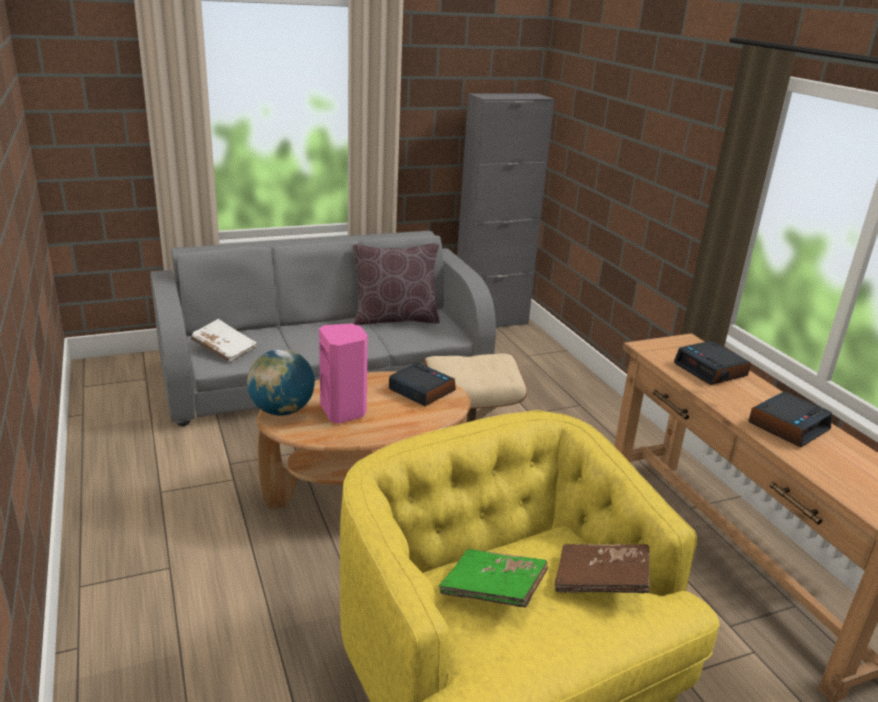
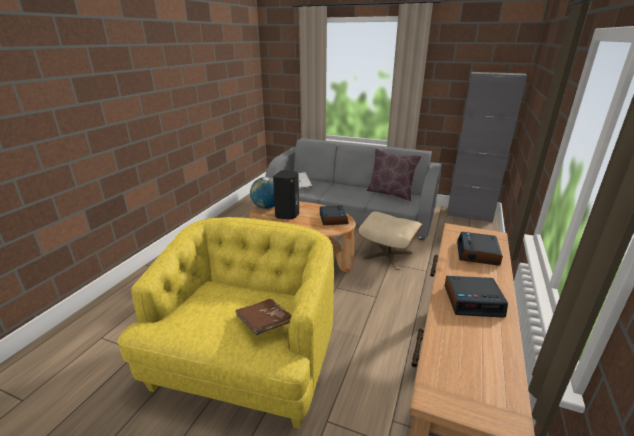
camera: 45 degrees right, 0 degrees up
(344, 411) = (288, 215): pink speaker -> black speaker
(493, 590) = (218, 300): green book -> none

